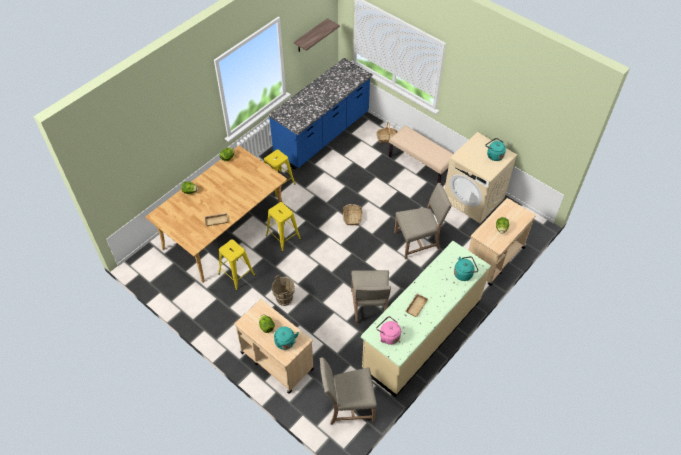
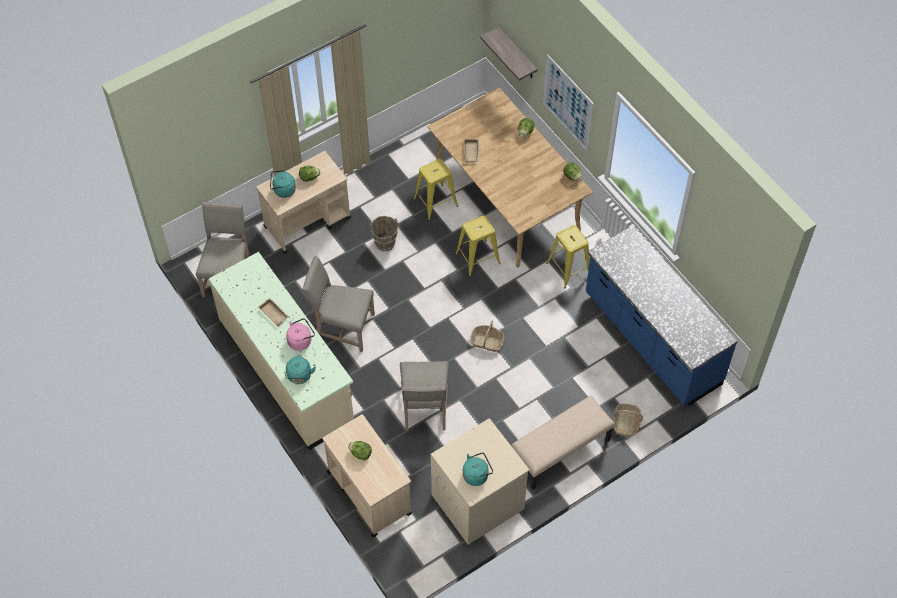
camera: 105 degrees right, 5 degrees up
(184, 138) = (568, 103): none -> picture
(311, 36) = (723, 257): shelf -> shelf (517, 54)
(388, 336) = (247, 277): pink kettle -> pink kettle (301, 340)

